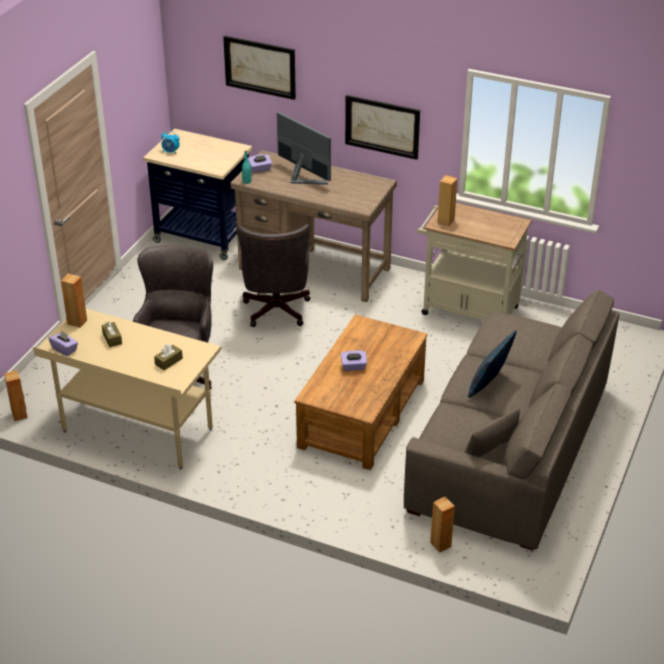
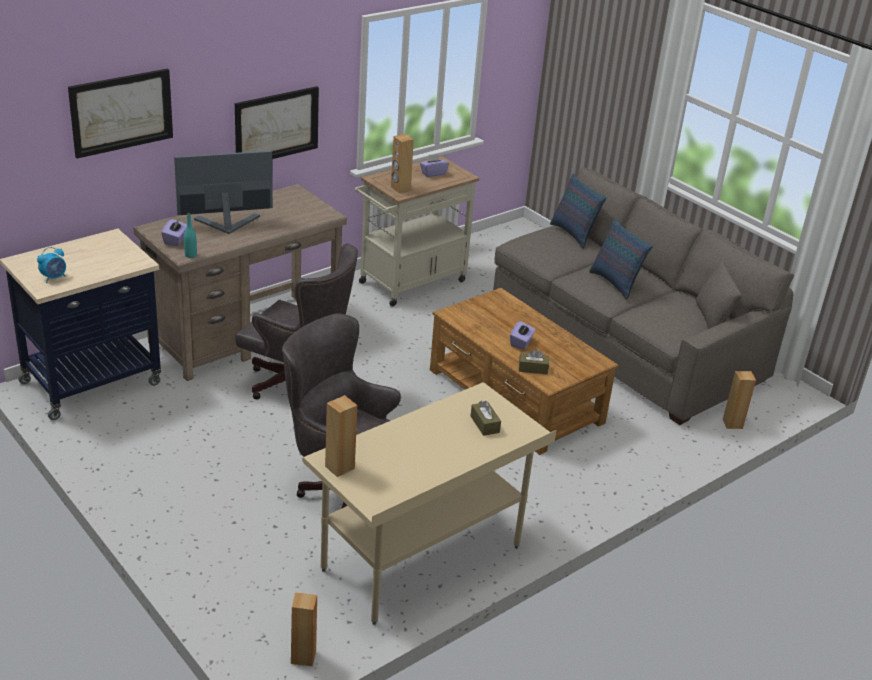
camera: 65 degrees left, 5 degrees down
(64, 349) = (392, 495): purple tissue box -> purple tissue box (433, 173)
(112, 338) = (402, 451): brown tissue box -> brown tissue box (533, 368)
(551, 340) = (573, 234): none -> blue pillow

